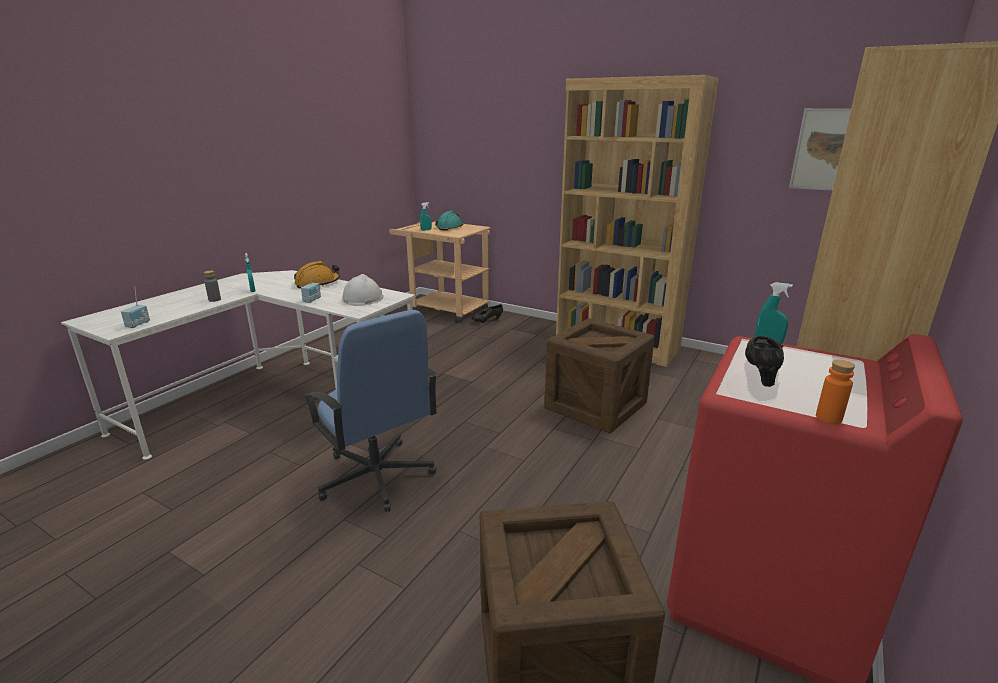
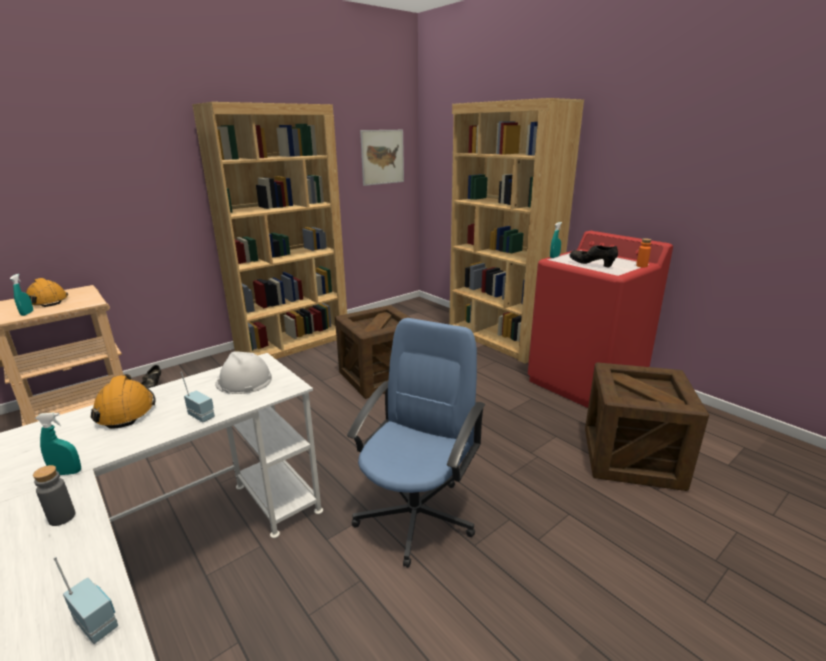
camera: 70 degrees left, 0 degrees up
(376, 477) = (416, 515): blue office chair -> blue office chair turned 45 degrees counterclockwise
(450, 227) = (47, 301): turquoise hard hat -> orange hard hat

